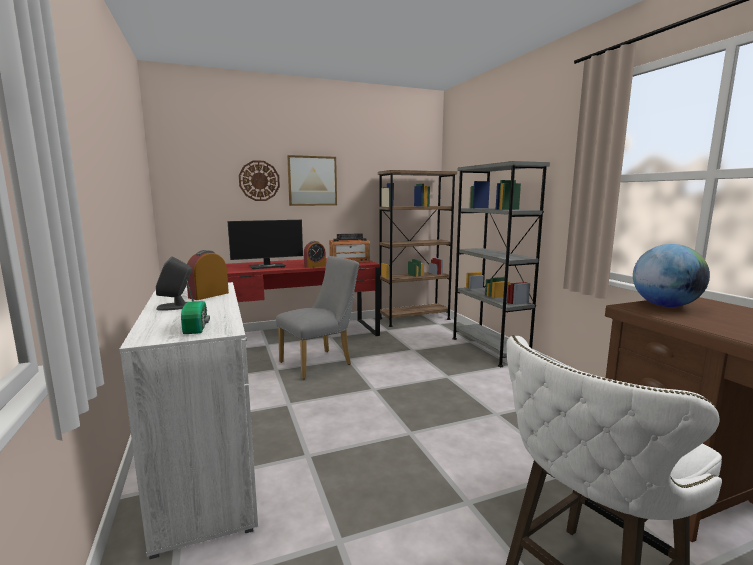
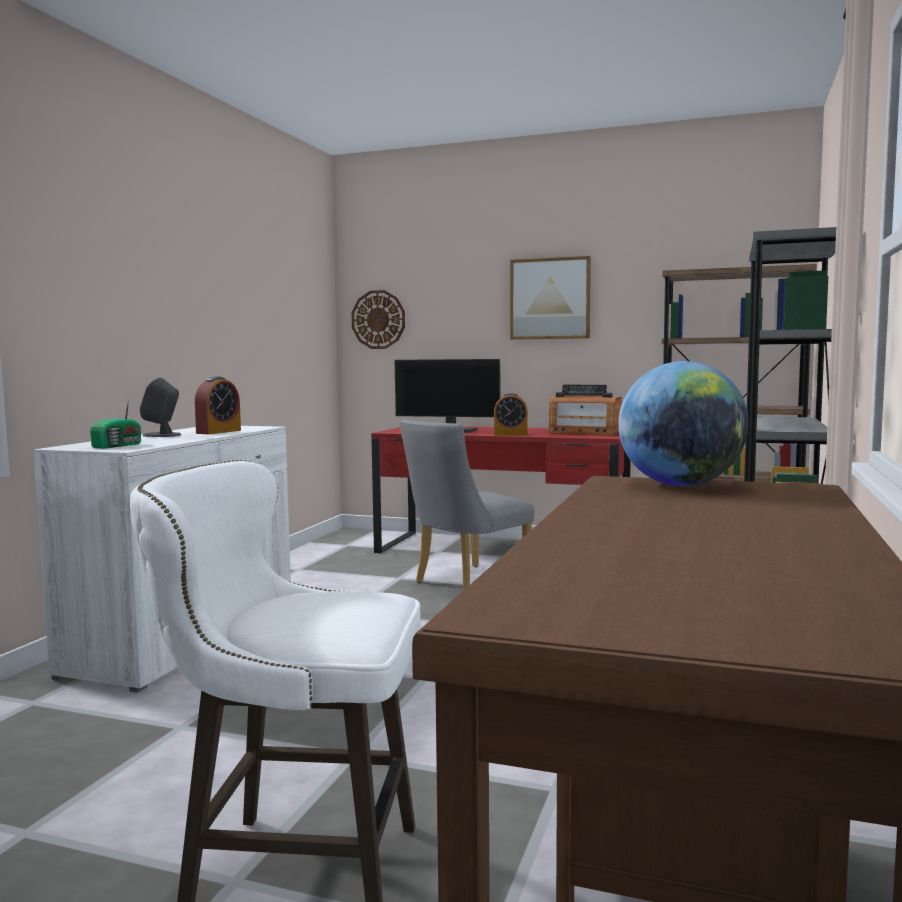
camera: 40 degrees right, 5 degrees down
(208, 295) = (218, 432): alarm clock -> alarm clock turned 135 degrees clockwise
(259, 181) = (469, 302): wall clock -> wall clock (378, 319)
(320, 362) = (465, 583): grey chair -> grey chair turned 135 degrees clockwise

